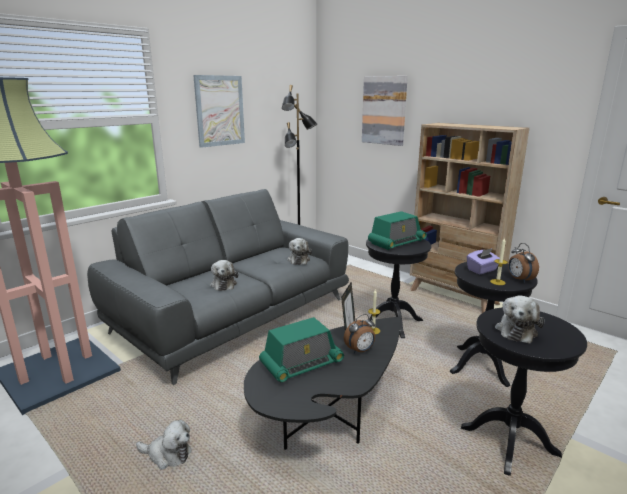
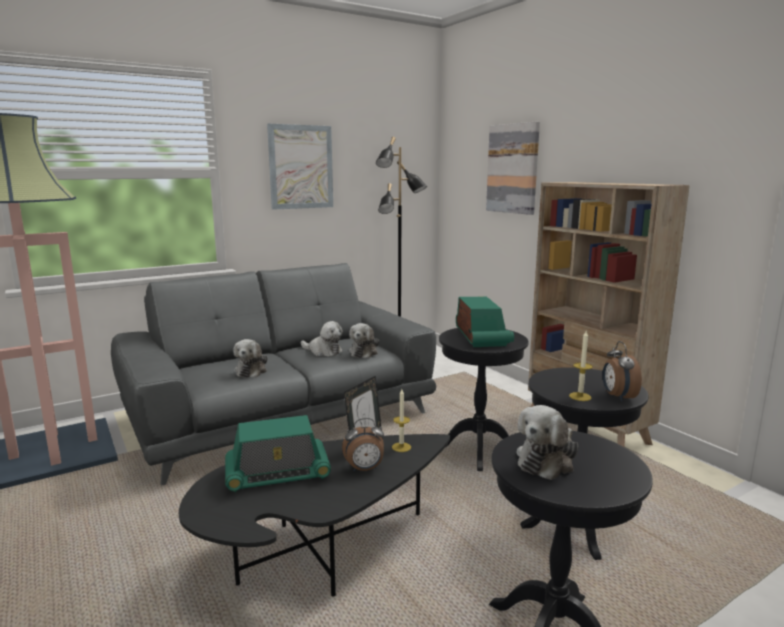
camera: 15 degrees right, 5 degrees down
(167, 455) = (101, 564): plush toy -> plush toy (323, 351)
(396, 242) = (481, 337): radio -> radio turned 75 degrees counterclockwise
(482, 270) = (571, 380): purple tissue box -> none

